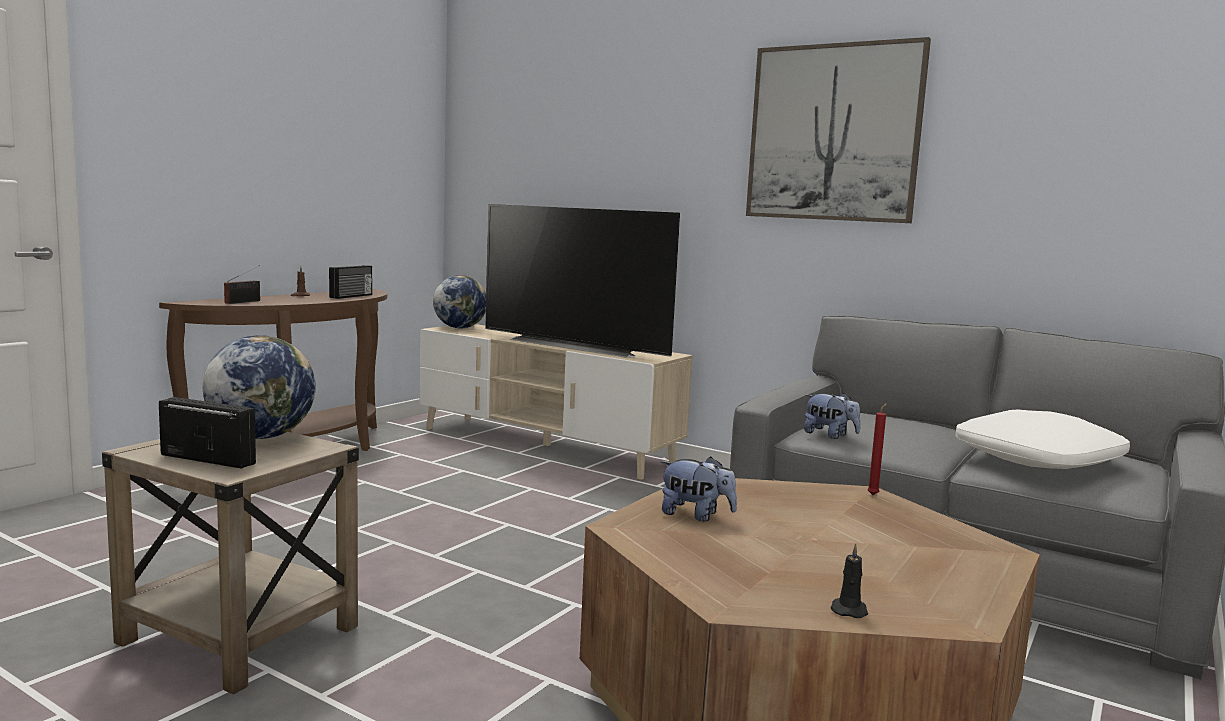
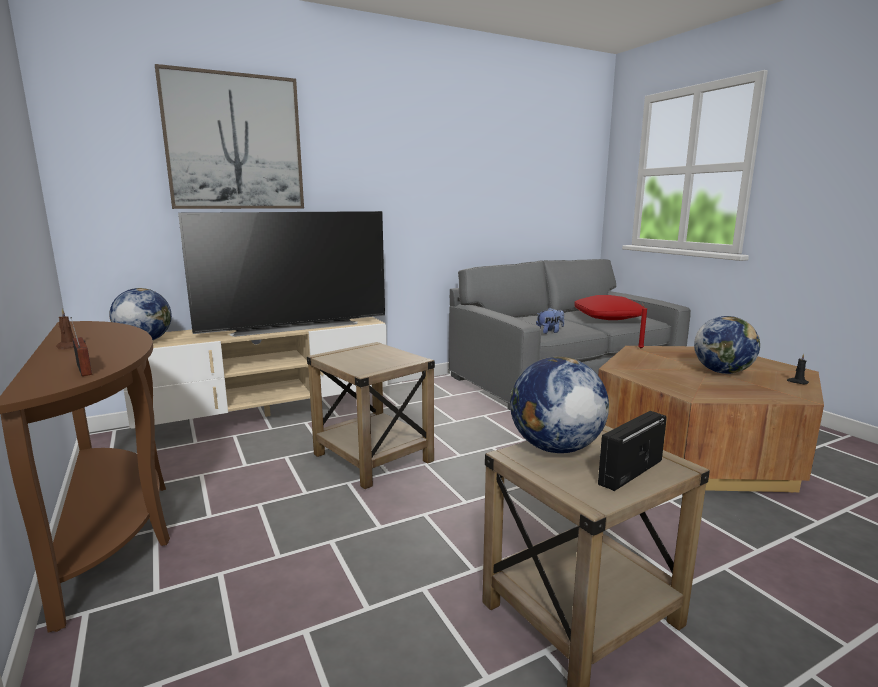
camera: 60 degrees left, 5 degrees up
(352, 296) = (115, 332): radio -> none
(496, 500) = (372, 458): none -> beige side table
(696, 515) = (673, 380): plush toy -> none
(813, 549) = (722, 372): none -> globe
(833, 133) = (440, 155): picture -> picture (234, 142)
(1038, 459) = (608, 317): white pillow -> red pillow

